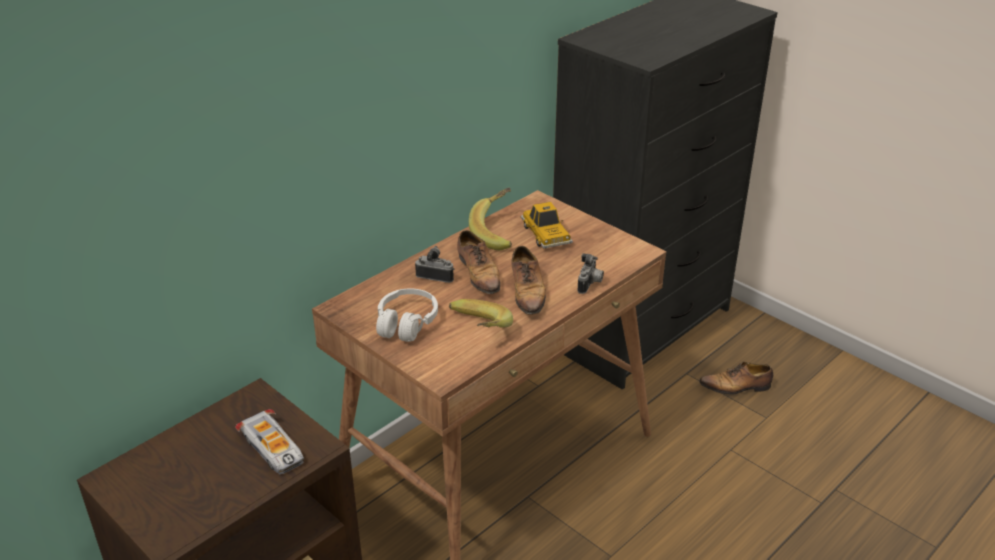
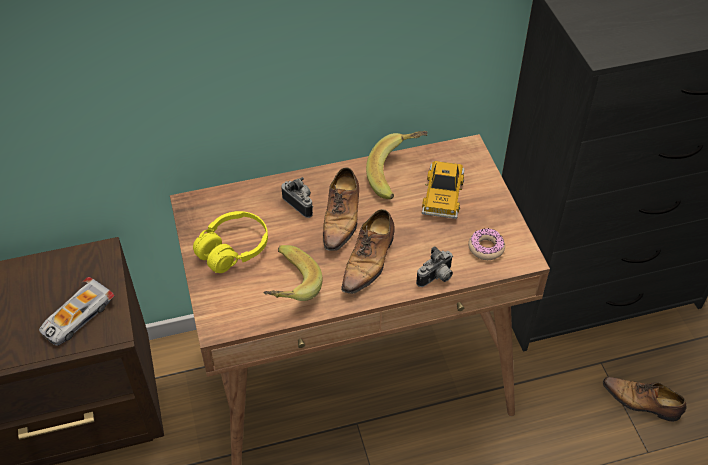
camera: 30 degrees right, 15 degrees up
(273, 448) = (77, 317): toy car -> toy car turned 45 degrees clockwise
(406, 323) = (233, 249): white headphones -> yellow headphones
(609, 254) = (486, 248): none -> donut

